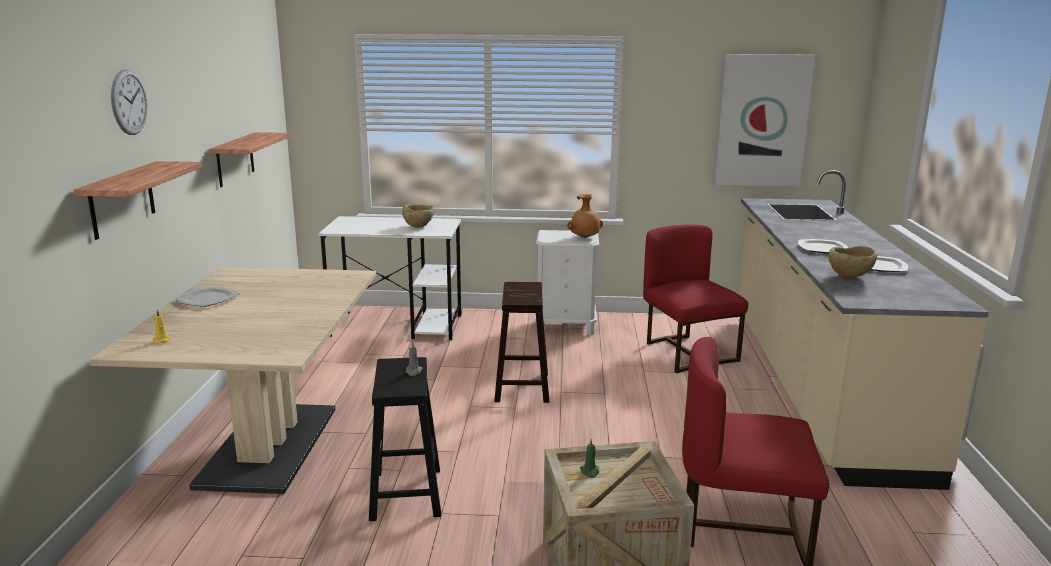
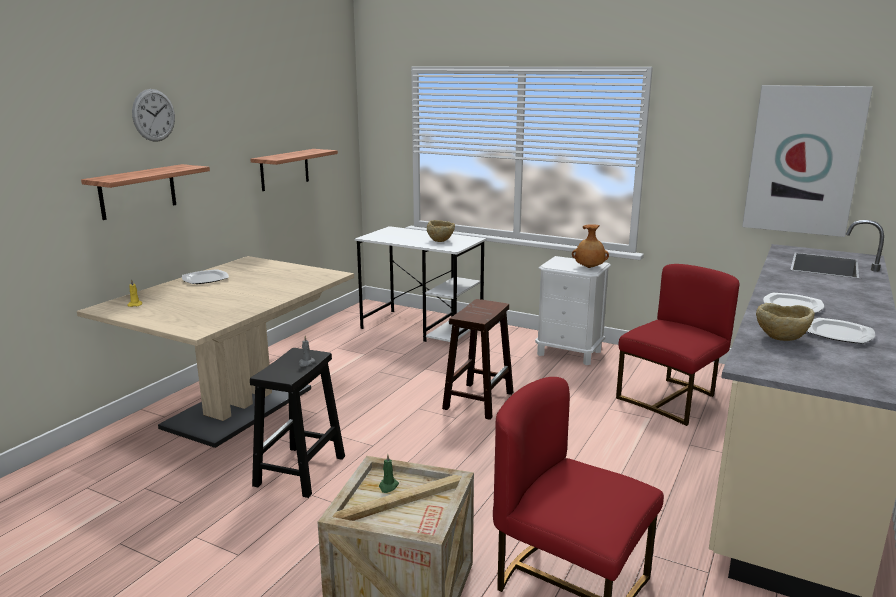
camera: 25 degrees right, 0 degrees up
(687, 352) = (671, 399): red chair -> red chair turned 45 degrees clockwise

